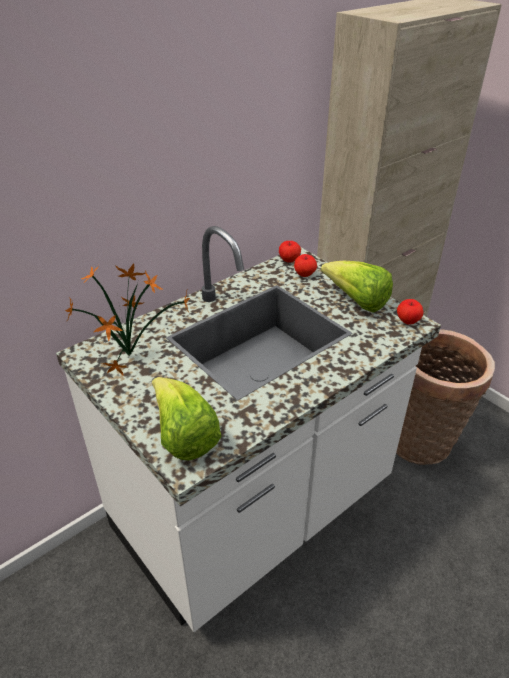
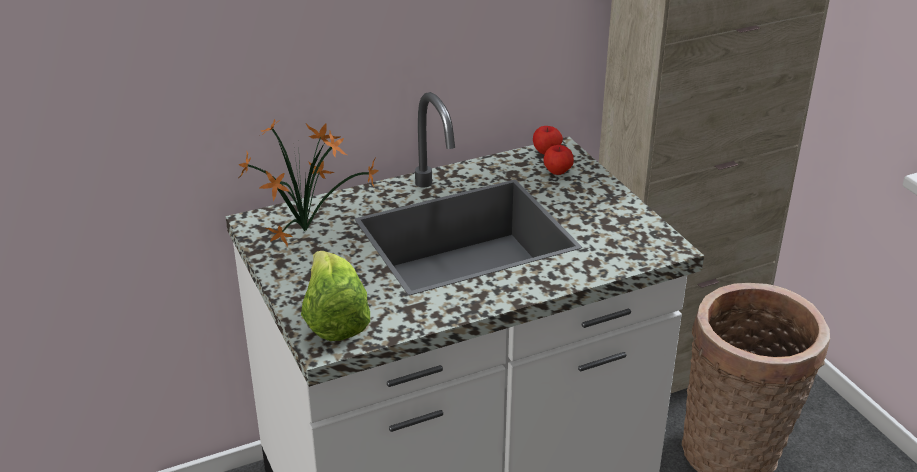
camera: 15 degrees right, 5 degrees down
(356, 301) = (608, 213): lettuce -> none
(407, 321) = (662, 244): apple -> none

